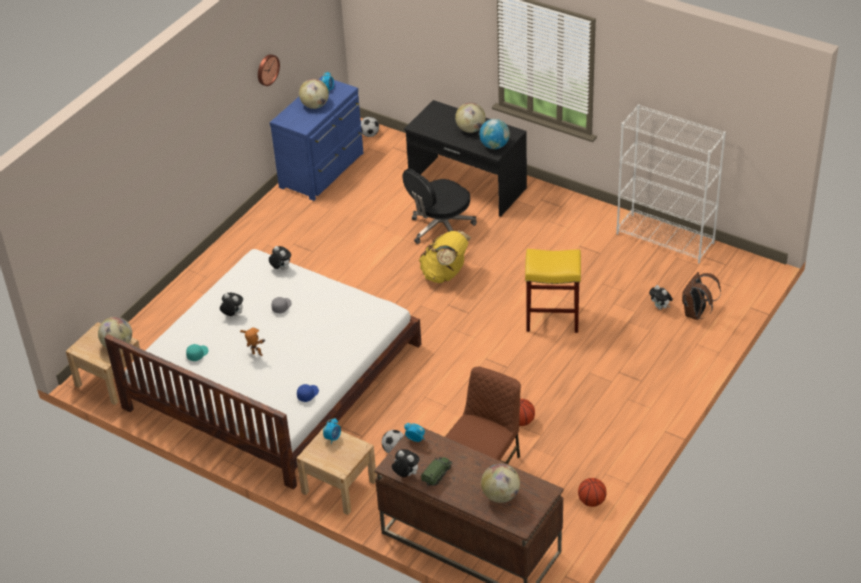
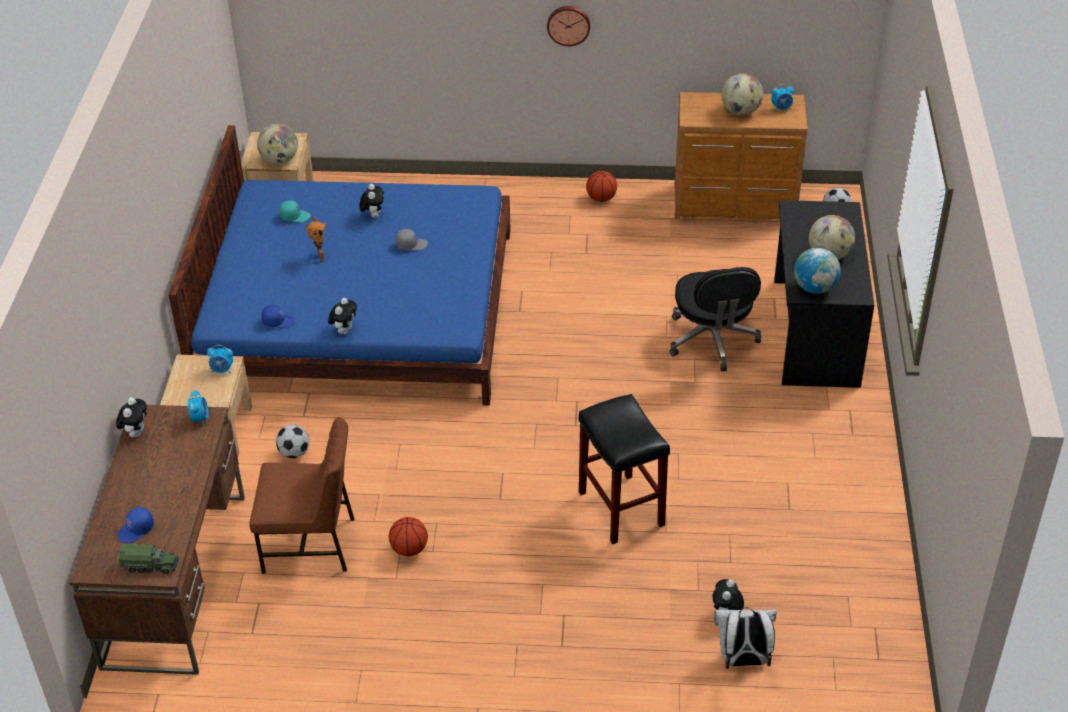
camera: 60 degrees right, 0 degrees up
(267, 69) = (700, 25): wall clock -> wall clock (568, 24)
(273, 376) = (358, 308): white bed -> blue bed
(281, 268) = (475, 219): plush toy -> plush toy (344, 330)
(324, 170) = (735, 205): blue dresser -> brown dresser
(437, 474) = (148, 460): toy truck -> toy truck (150, 565)
(440, 229) = (712, 340): black office chair -> black office chair turned 120 degrees counterclockwise
(445, 274) = (630, 377): yellow backpack -> none
(501, 495) = (136, 530): globe -> blue cap
(553, 318) = (622, 509): yellow stool -> black stool
(592, 501) = (303, 674): basketball -> basketball (601, 199)
(665, 238) = (879, 569): white bookcase -> none
(696, 313) = (743, 661): brown backpack -> white backpack

